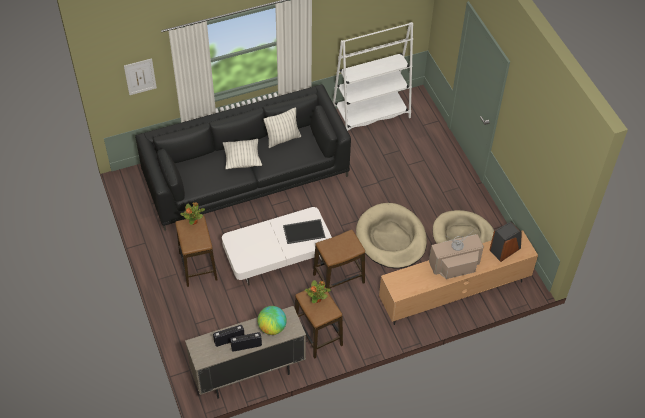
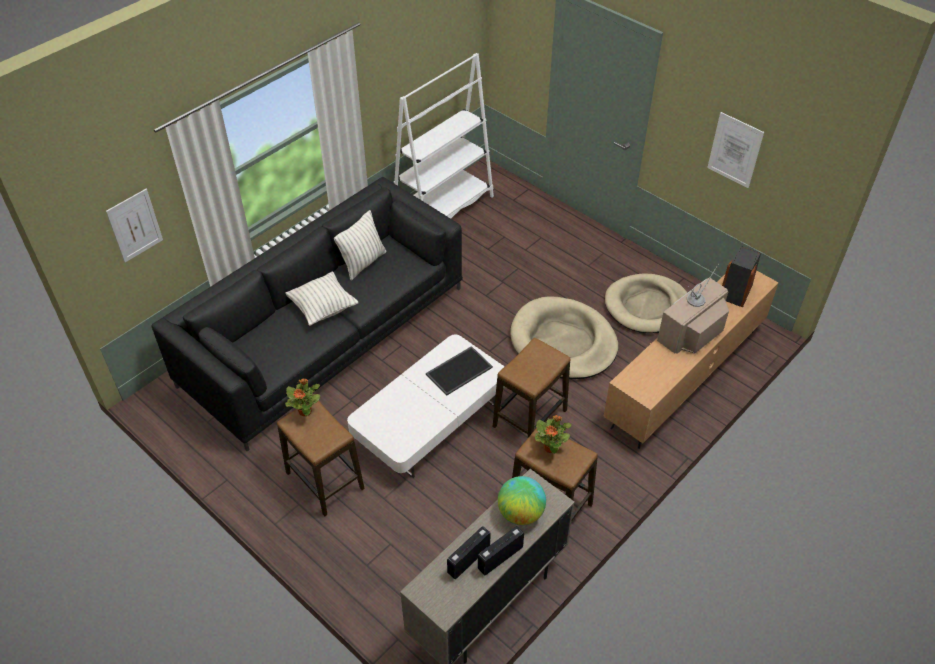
camera: 25 degrees left, 5 degrees down
(533, 156) = (735, 150): none -> picture

